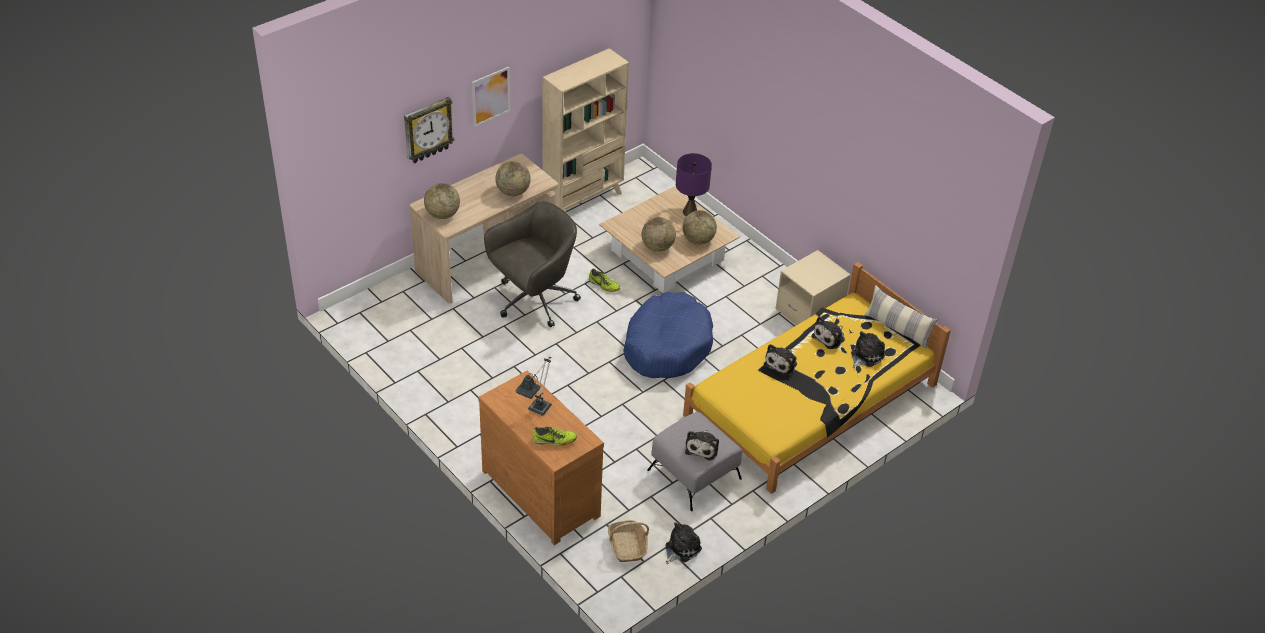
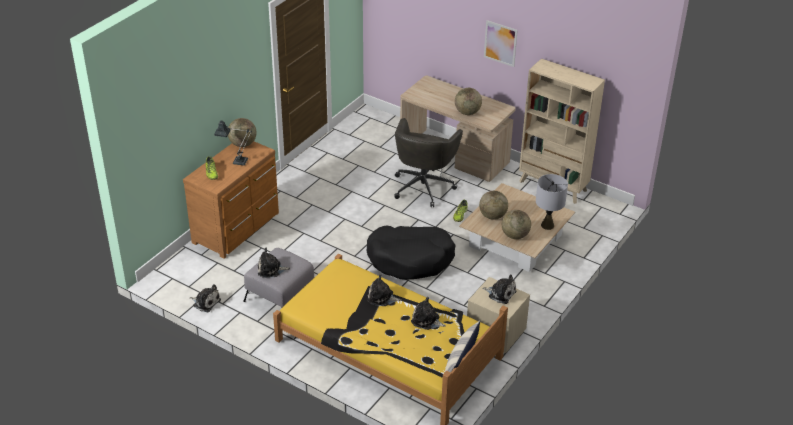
camera: 75 degrees right, 5 degrees down
(427, 130) = (449, 31): wall clock -> none
(442, 214) = (423, 89): globe -> globe (243, 144)
(534, 300) = (423, 186): grey office chair -> grey office chair turned 75 degrees clockwise
(627, 546) = (200, 276): basket -> none
(667, 345) = (410, 259): blue dog bed -> black dog bed
(690, 212) = (547, 225): purple table lamp -> grey table lamp
(865, 356) = (414, 345): plush toy -> plush toy (500, 293)

